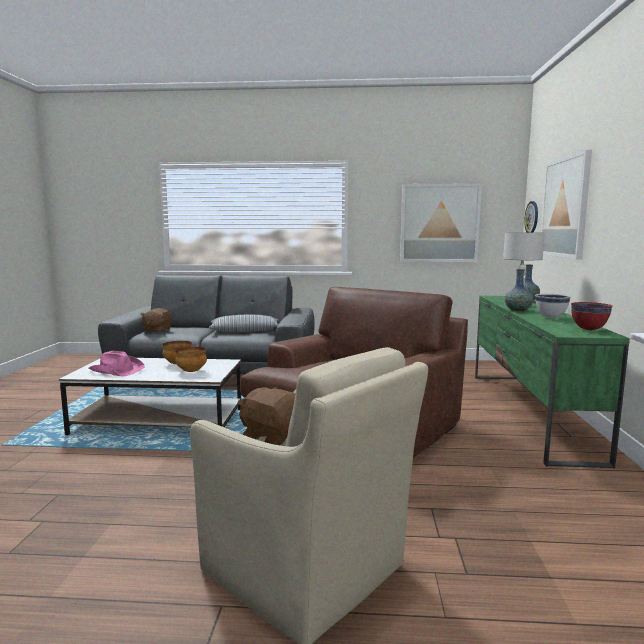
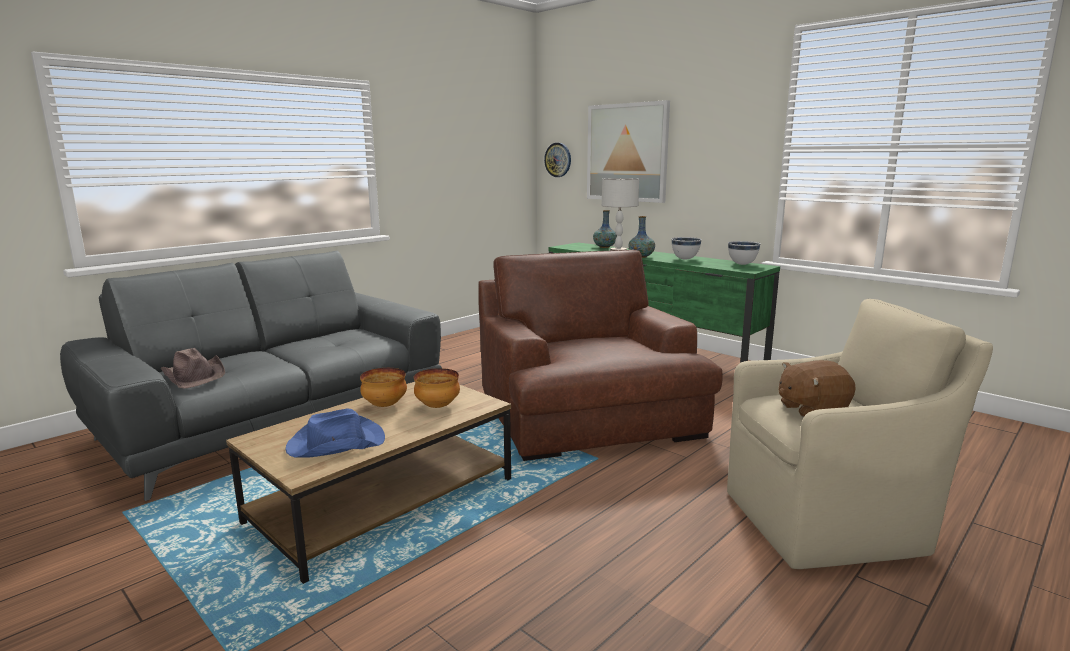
camera: 50 degrees left, 5 degrees up
(116, 370) = (335, 443): pink hat -> blue hat
(157, 330) = (195, 376): brown plush toy -> brown hat
(160, 422) = (385, 500): white coffee table -> brown coffee table
(245, 331) = (333, 341): pillow -> none
(439, 223) = (470, 166): picture -> none
(588, 329) = (742, 264): red bowl -> white bowl

